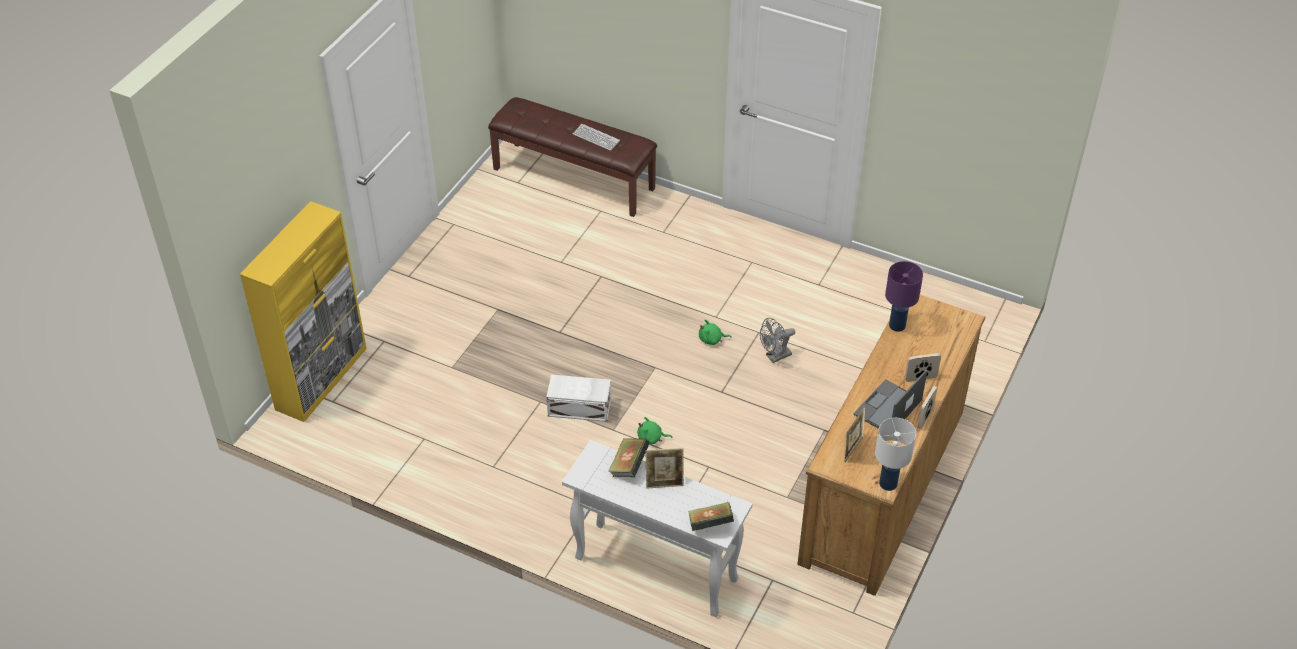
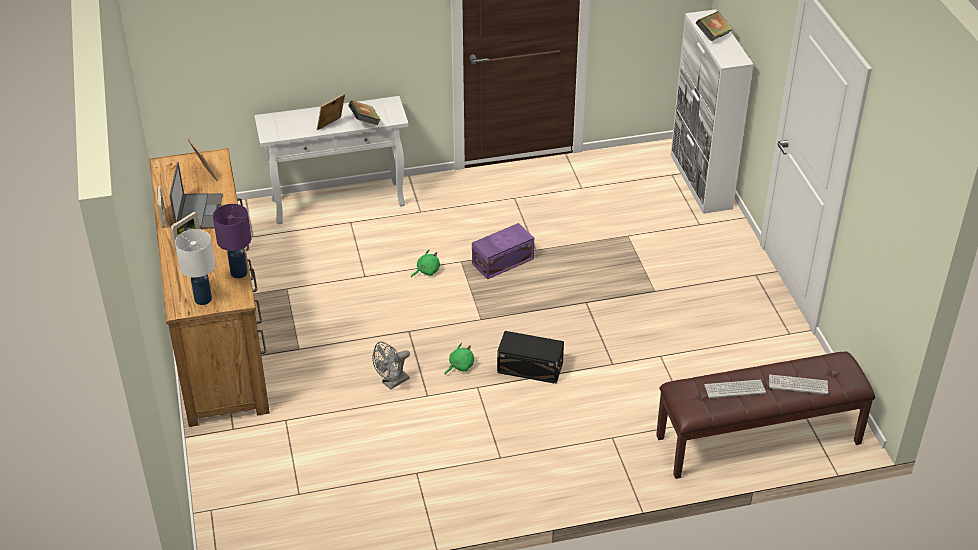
camera: 140 degrees right, 5 degrees down
(322, 378) = (700, 182): yellow cabinet -> white cabinet
(554, 119) = (798, 385): none -> keyboard
(580, 408) = (501, 261): white storage box -> purple storage box
(662, 307) = (530, 368): none -> black storage box
(710, 525) = (276, 120): book -> book (713, 36)
(775, 357) = (392, 383): grey fan -> grey fan turned 150 degrees counterclockwise
(888, 483) = (161, 167): white table lamp -> white table lamp (203, 299)

